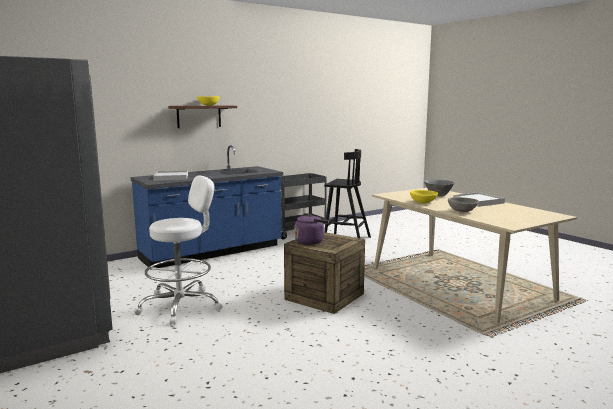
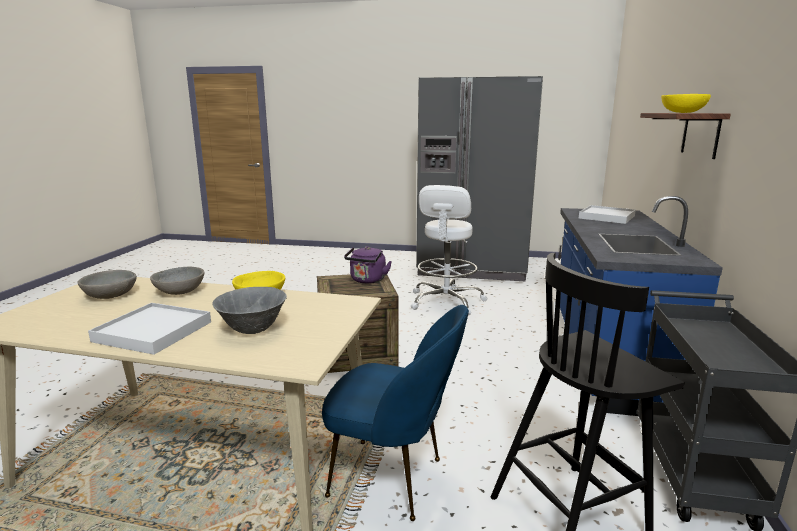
camera: 135 degrees right, 5 degrees up
(386, 256) = (395, 481): none -> blue chair
(502, 216) = (111, 296): none -> grey bowl

